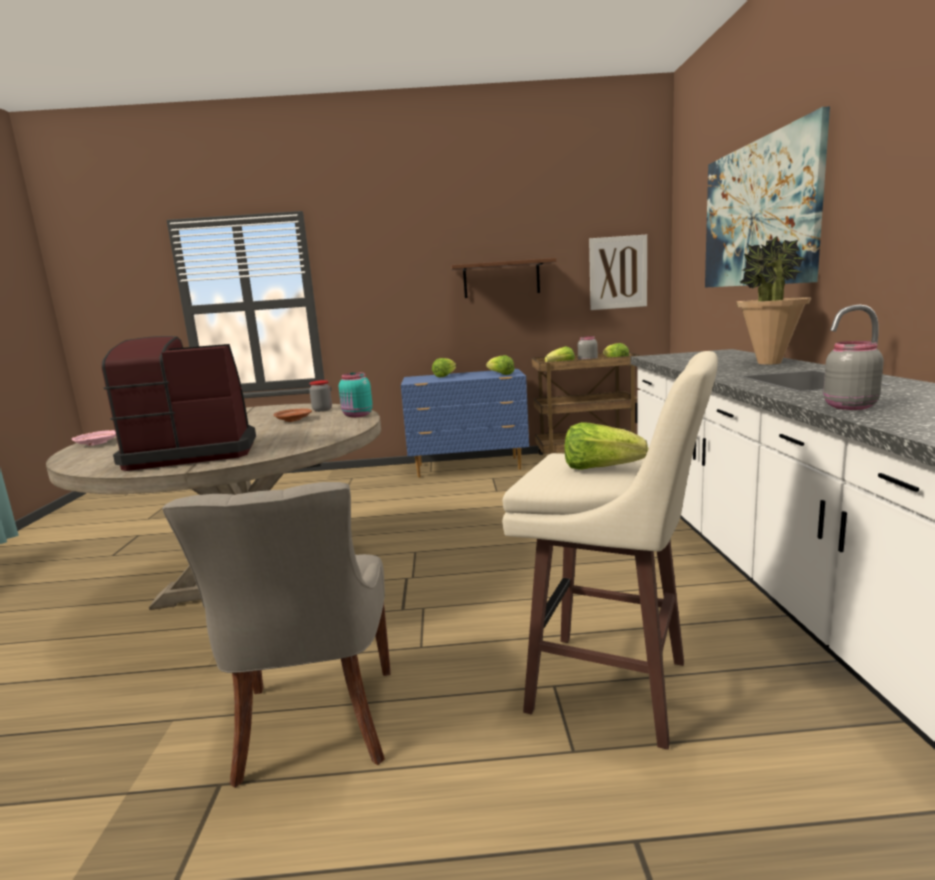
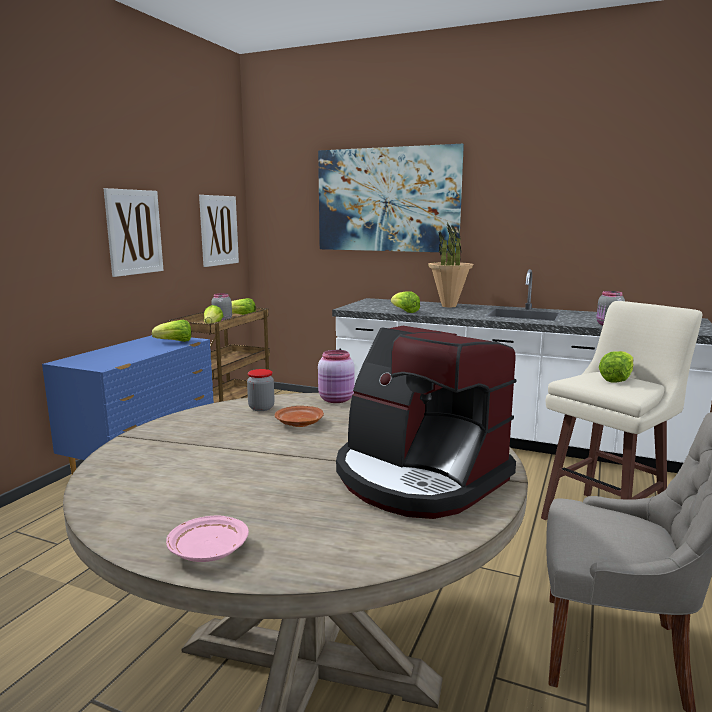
camera: 65 degrees left, 0 degrees up
(192, 452) = (418, 478): coffee machine -> coffee machine turned 60 degrees counterclockwise
(357, 415) = (337, 400): turquoise jar -> pink jar
(445, 376) = (108, 353): lettuce -> lettuce (405, 311)
(501, 279) = (134, 232): brown shelf -> picture

